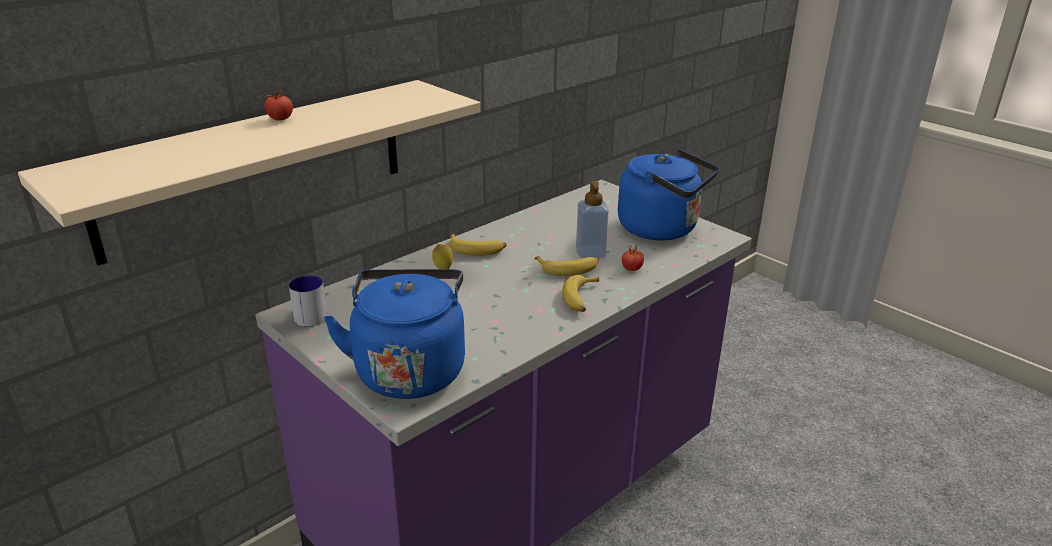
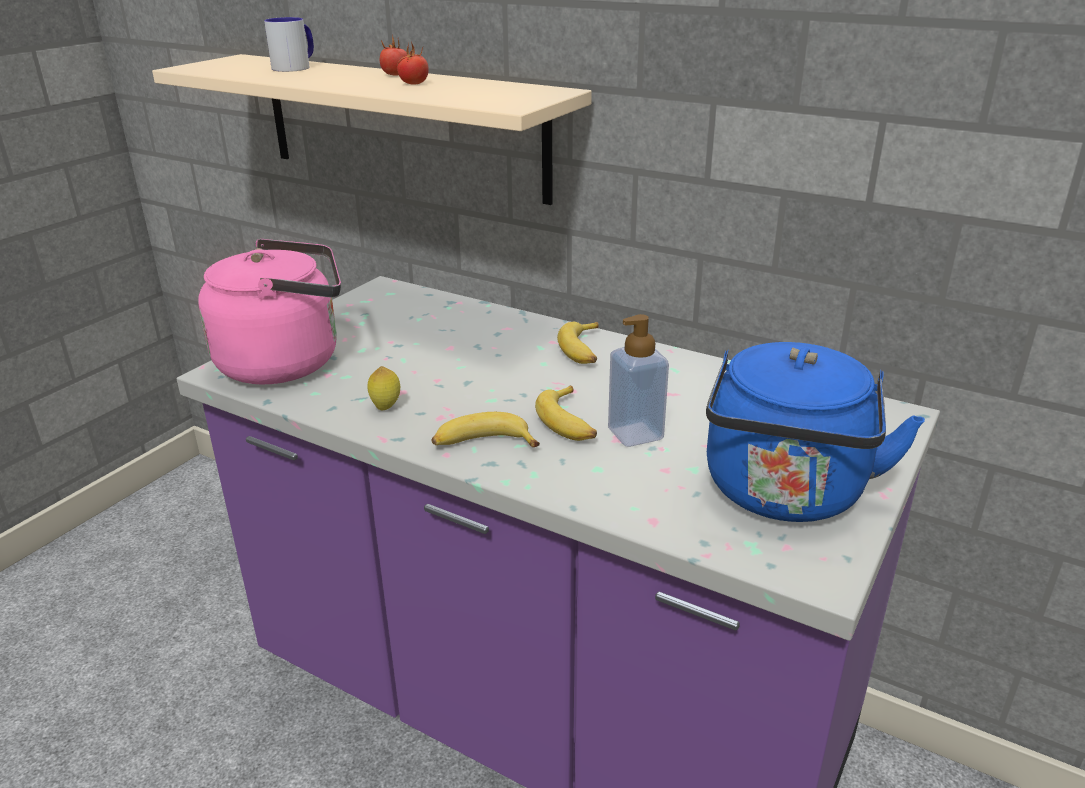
camera: 75 degrees right, 0 degrees up
(307, 315) = (382, 295): mug -> mug (296, 67)
(410, 369) = (287, 362): blue kettle -> pink kettle
(443, 270) = (515, 340): lemon -> lemon (386, 407)
(632, 269) = (603, 477): tomato -> tomato (413, 84)

